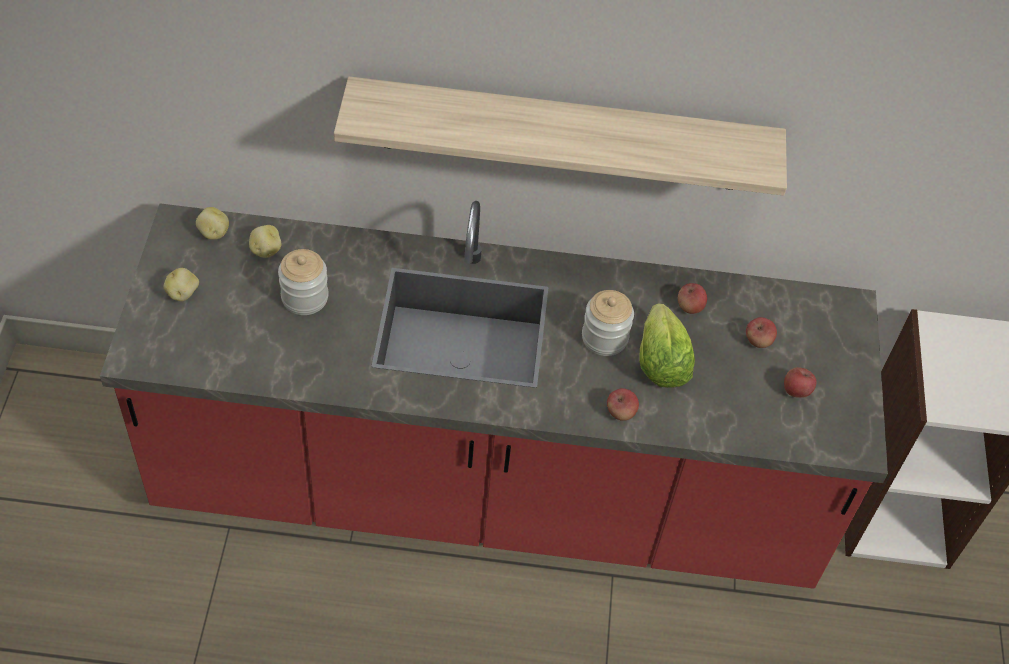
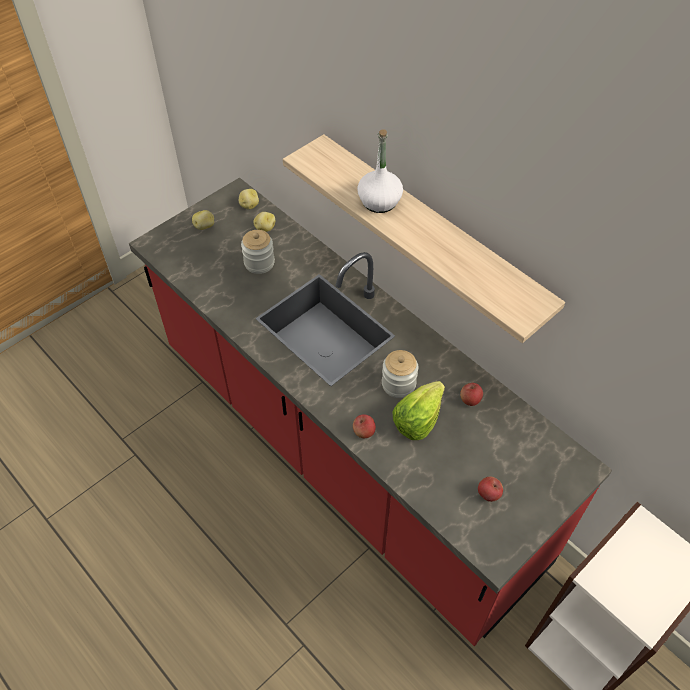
camera: 45 degrees right, 0 degrees up
(501, 124) = (379, 202): none -> white bottle
(758, 341) = (494, 448): apple -> none

